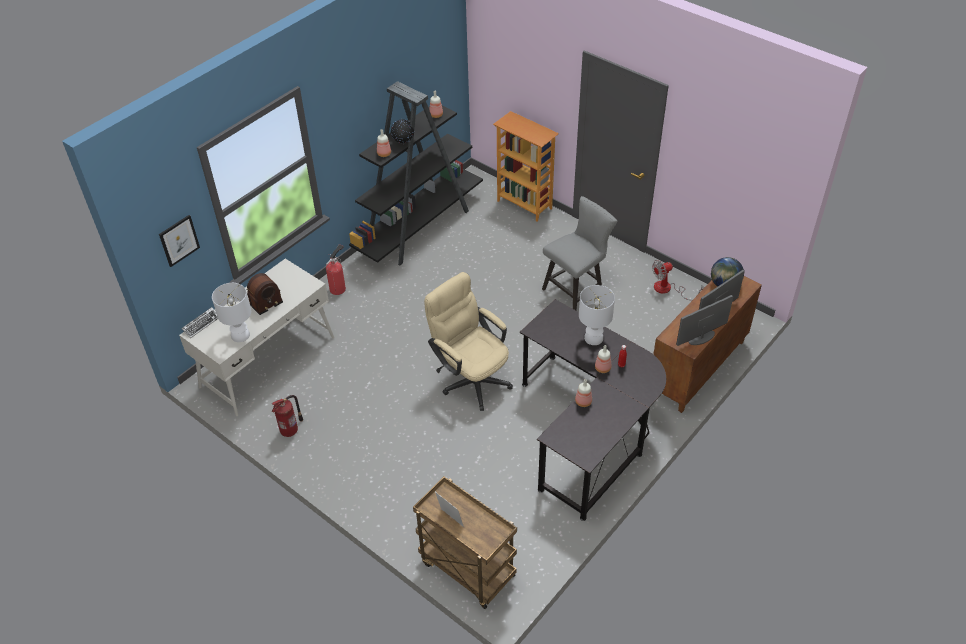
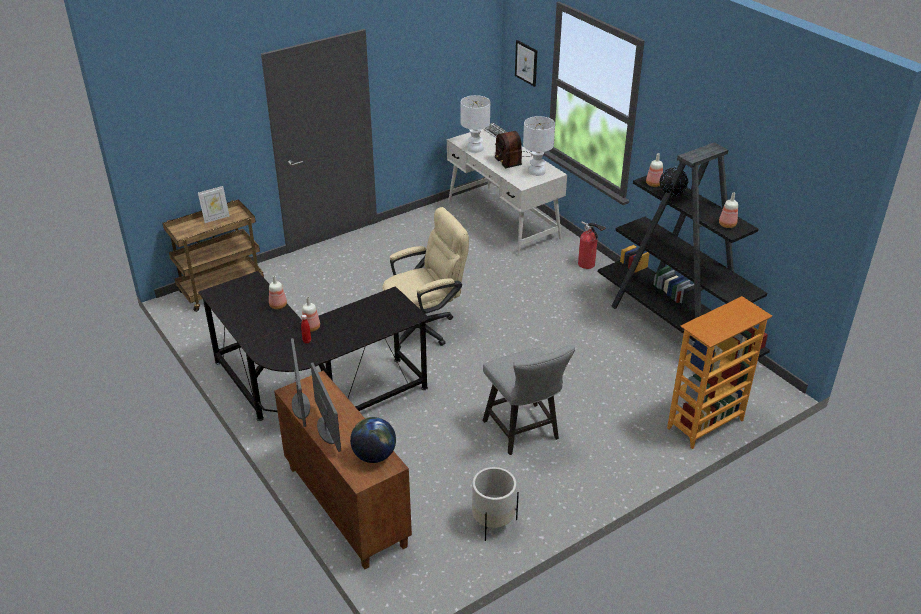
camera: 105 degrees right, 10 degrees down
(290, 430) = (418, 224): fire extinguisher -> none
(593, 338) = (356, 331): white table lamp -> white table lamp (536, 171)
(668, 289) = (493, 522): fan -> white planter

